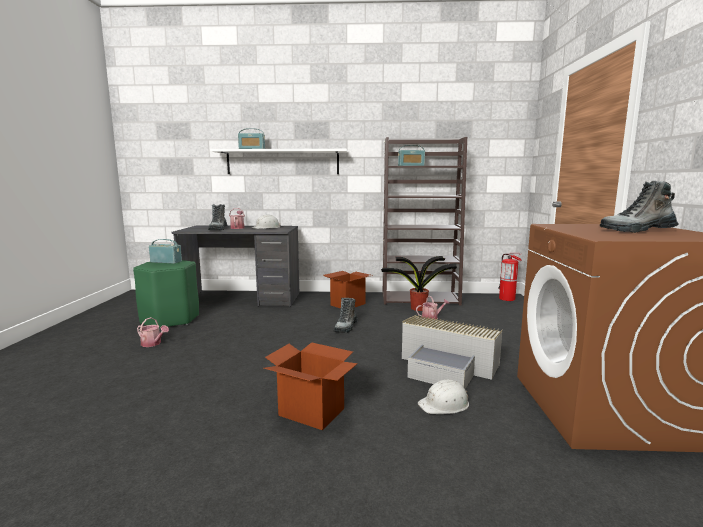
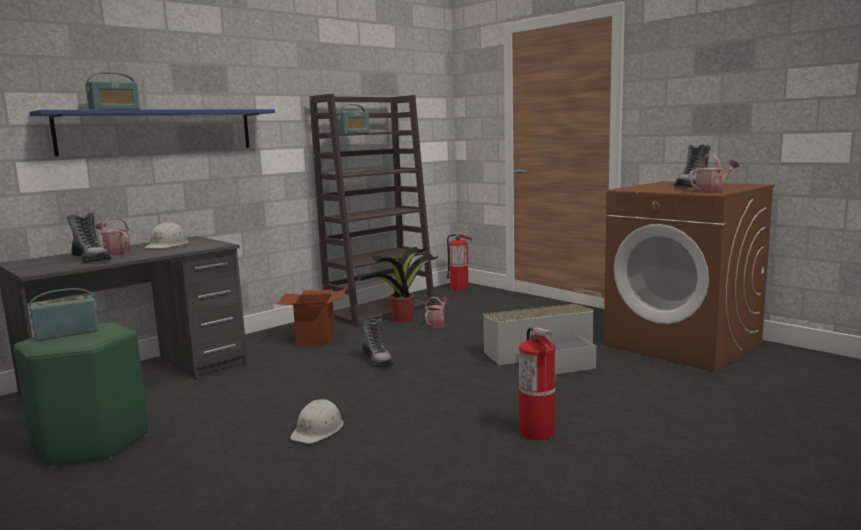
camera: 45 degrees left, 0 degrees up
(153, 344) = (166, 473): watering can -> watering can (712, 192)
(282, 162) = (158, 131): white shelf -> blue shelf
(312, 412) = (537, 432): cardboard box -> fire extinguisher
(444, 404) = (605, 381): white hard hat -> white hard hat (318, 429)

